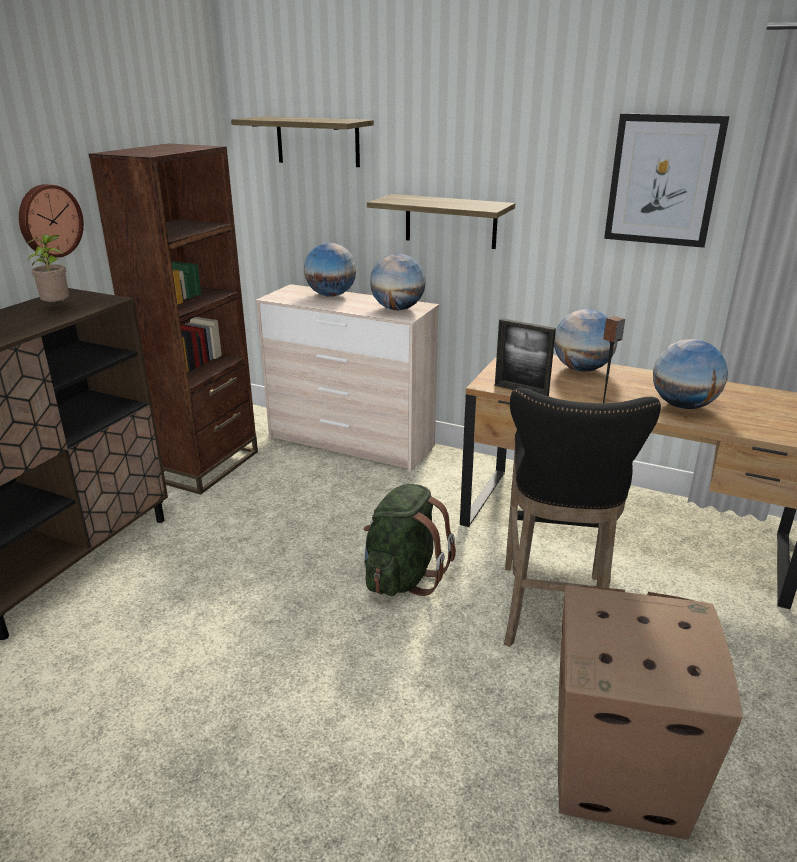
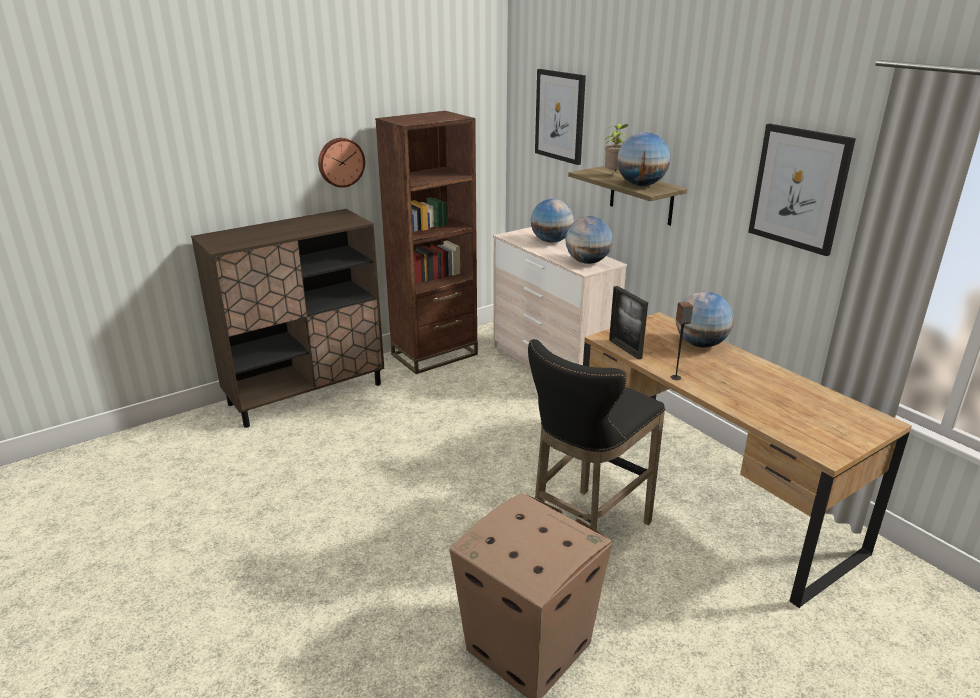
camera: 30 degrees right, 0 degrees up
(58, 308) = (324, 222): potted plant -> potted plant (614, 175)
(317, 141) = (560, 116): shelf -> picture
(403, 577) = (501, 472): green backpack -> none
(683, 406) = (748, 395): globe -> globe (641, 185)

